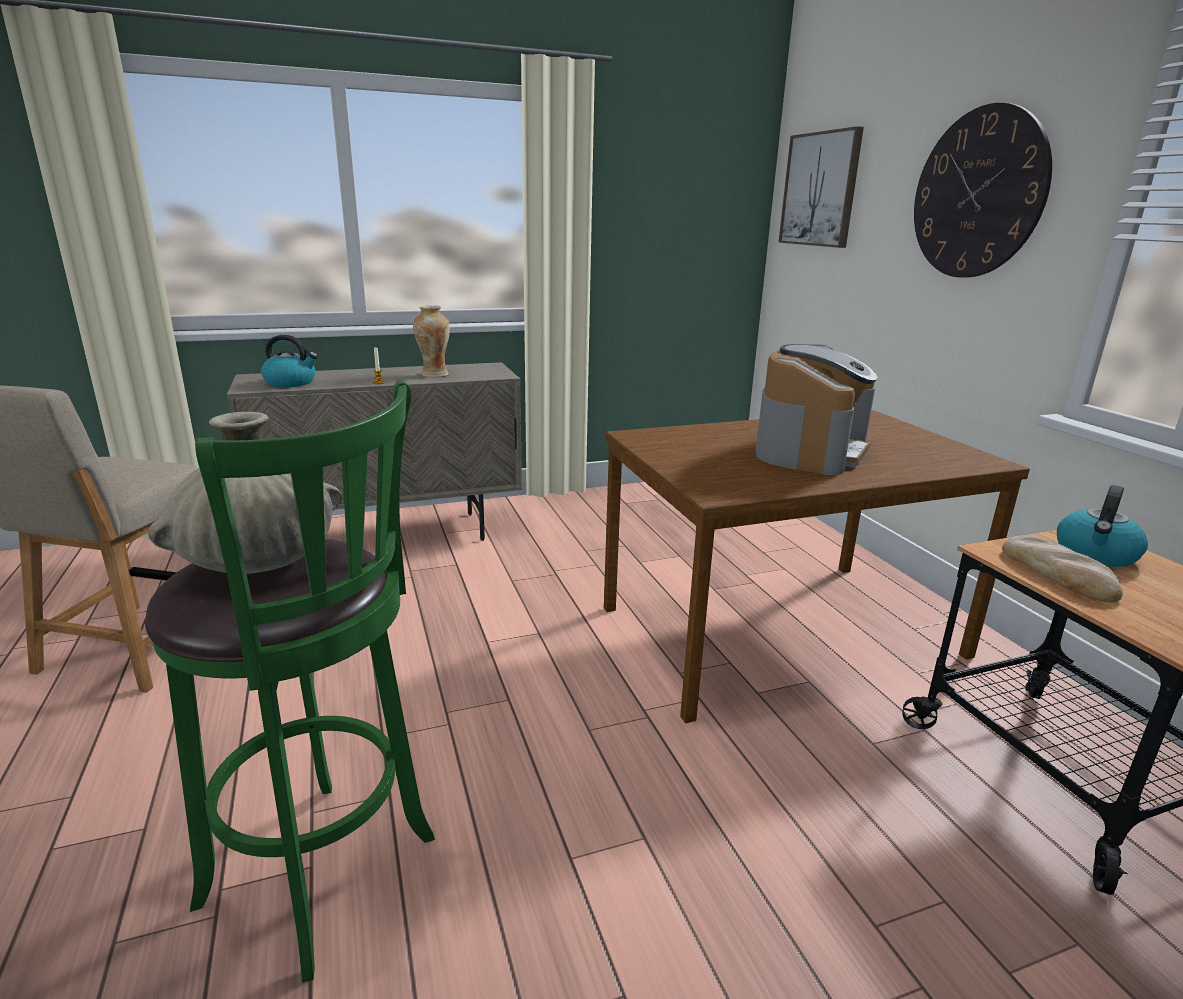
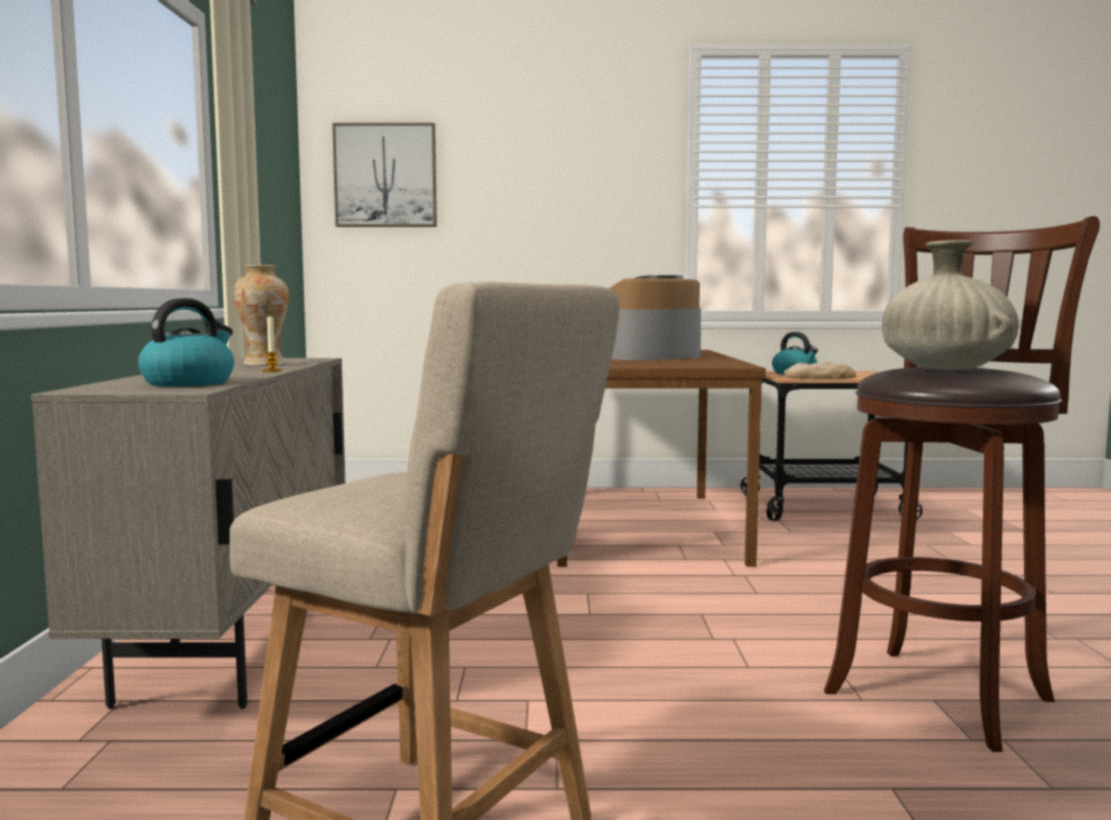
camera: 70 degrees left, 15 degrees down
(329, 875) = (942, 692): green stool -> brown stool
(810, 450) = (649, 356): coffee machine -> coffee machine turned 90 degrees counterclockwise
(977, 194) = (575, 181): wall clock -> none

